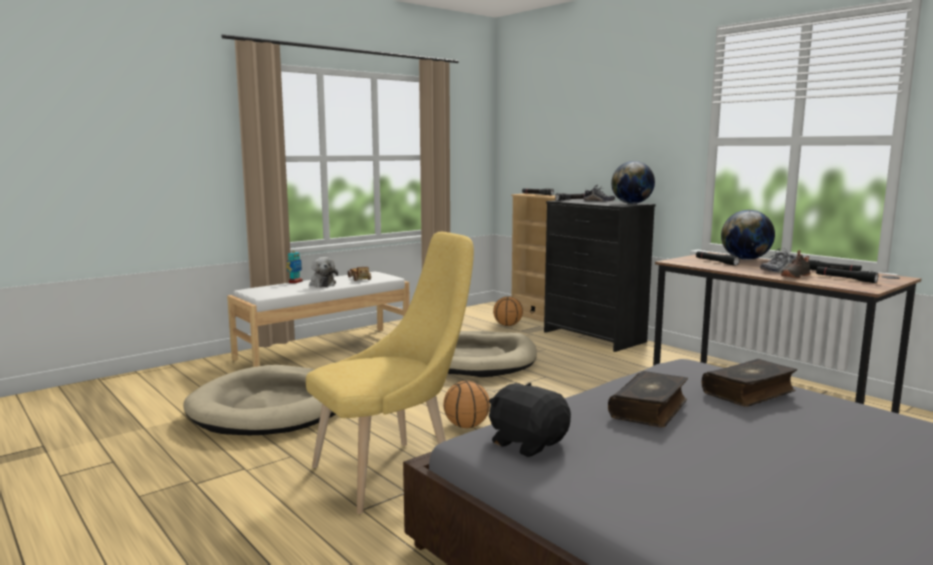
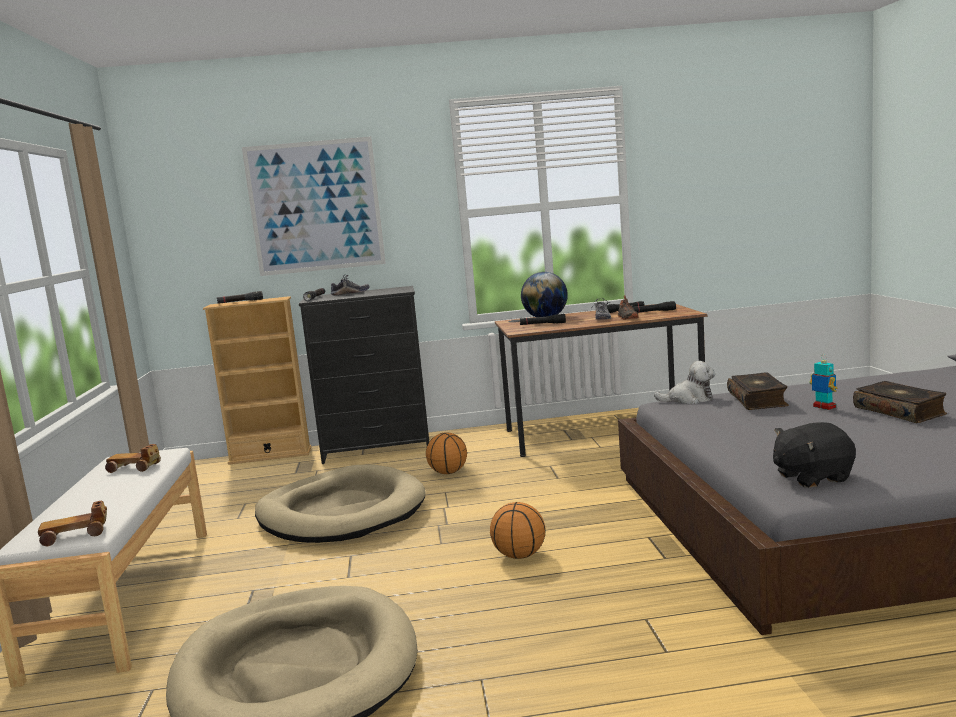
camera: 55 degrees left, 0 degrees up
(261, 293) = (76, 535): none -> toy car
(295, 282) = (54, 507): toy robot -> toy robot (824, 407)
(322, 284) = (113, 491): plush toy -> plush toy (689, 400)
(392, 472) = (592, 618): yellow chair -> none
(508, 325) = (266, 474): basketball -> basketball (448, 472)
(599, 125) = (315, 206): none -> picture
(632, 203) = (397, 289): globe -> none
(650, 409) = (765, 430): book -> book (899, 411)

